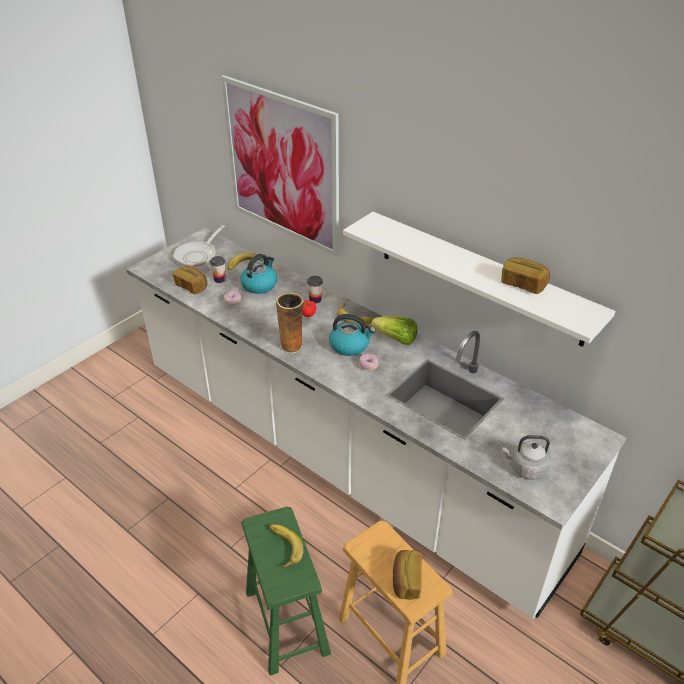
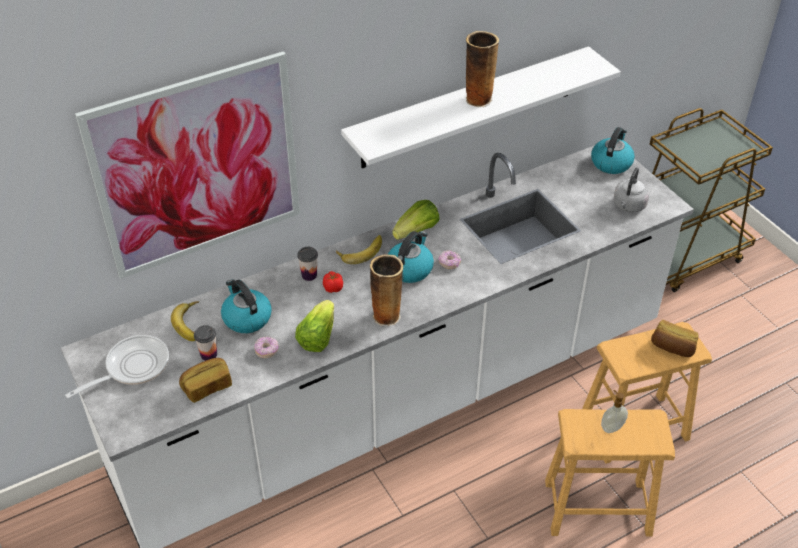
camera: 70 degrees left, 5 degrees up
(198, 255) = (132, 367): frying pan -> frying pan turned 90 degrees counterclockwise
(255, 319) = (317, 337): none -> lettuce
(282, 547) = (611, 427): banana -> soap dispenser
(287, 622) = (597, 507): green stool -> brown stool
(465, 263) = (478, 99): none -> vase
(523, 284) = (530, 78): bread -> none
(585, 443) = (611, 163): none -> kettle

